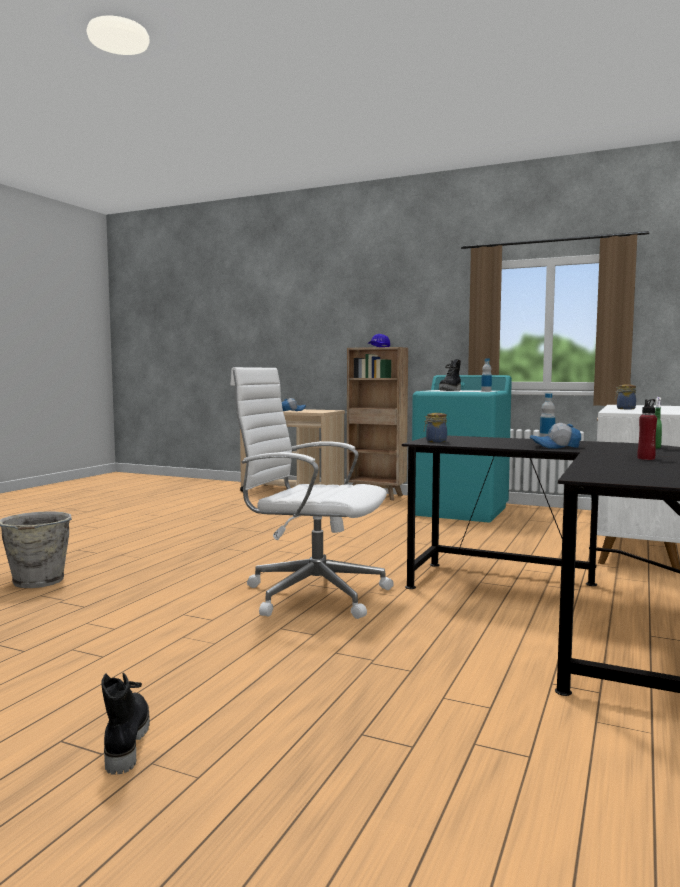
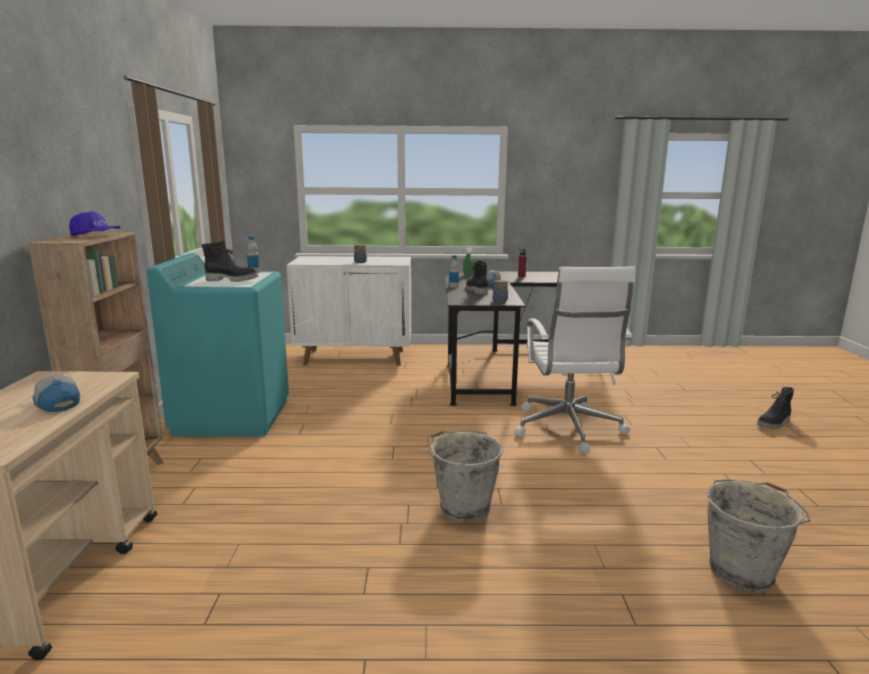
camera: 115 degrees left, 10 degrees up
(238, 540) = (463, 507): none -> grey bucket
(511, 441) = (476, 290): none -> black boot

